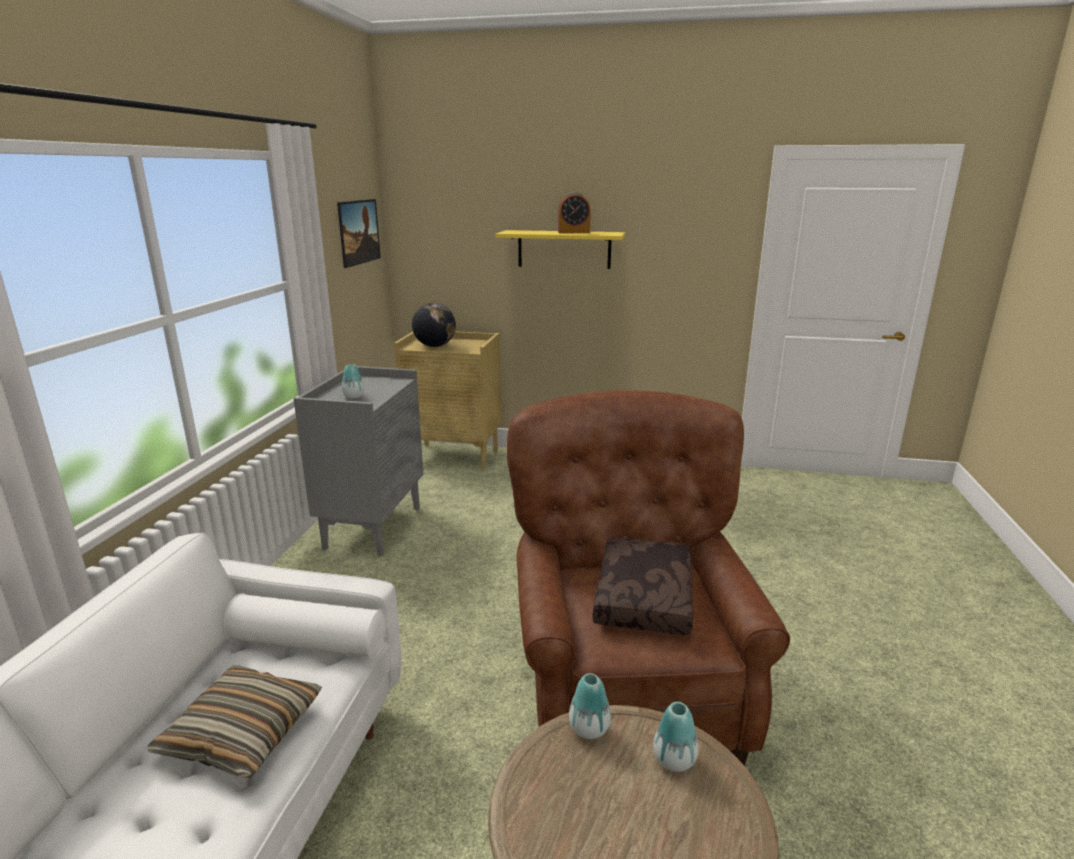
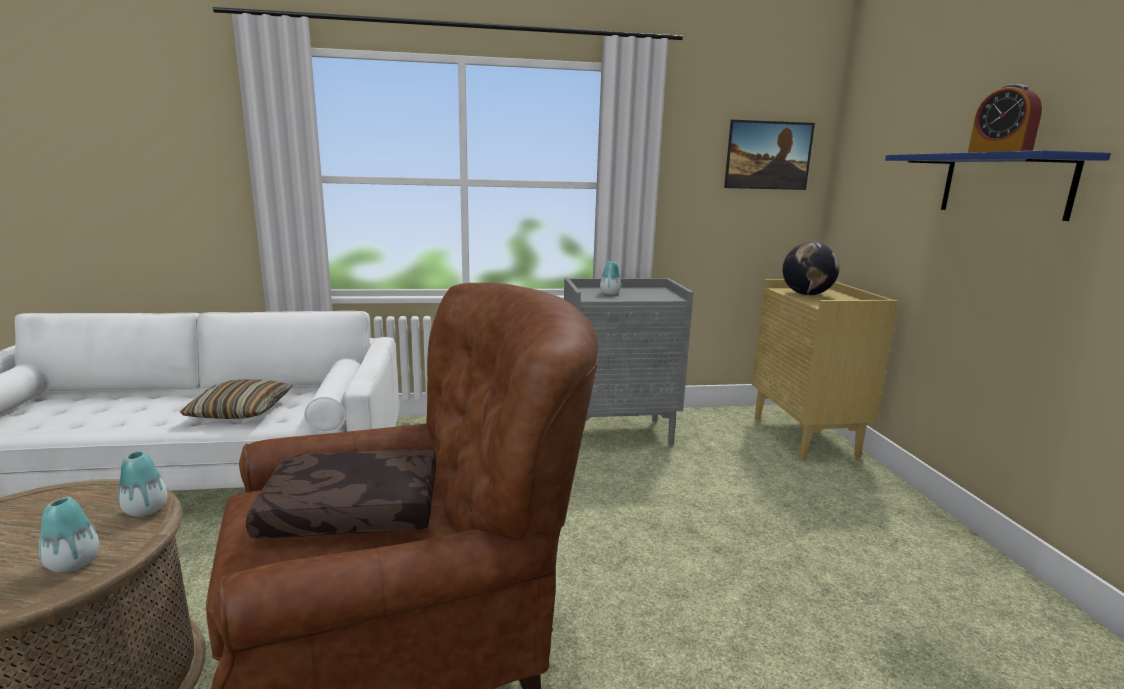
camera: 70 degrees right, 5 degrees down
(564, 249) = (1004, 185): yellow shelf -> blue shelf

